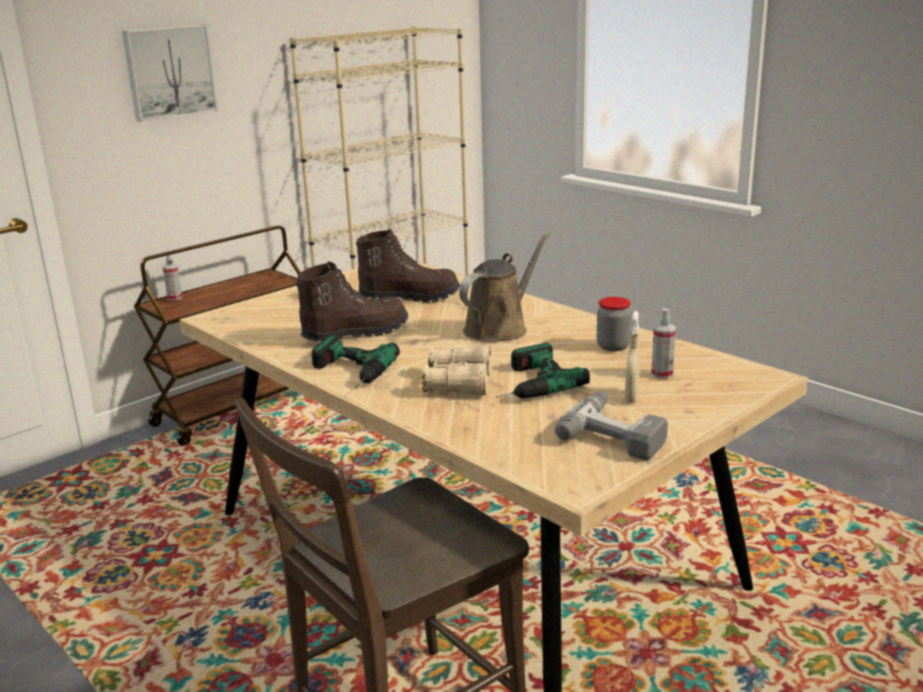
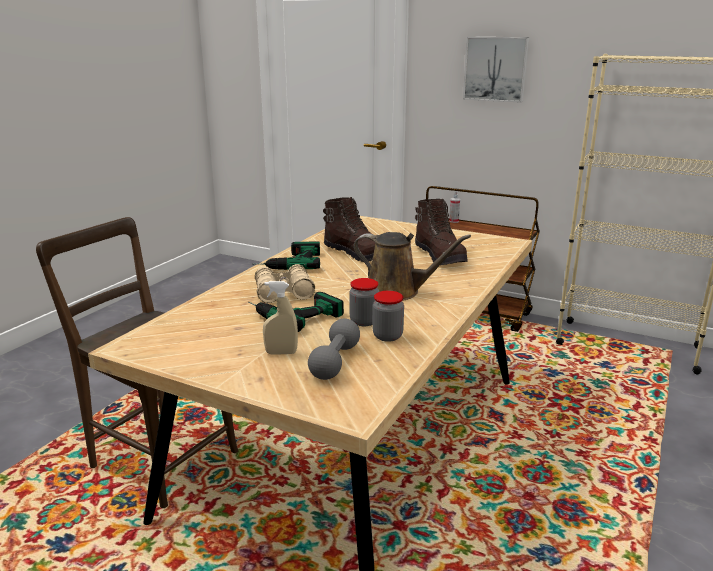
camera: 70 degrees right, 0 degrees up
(571, 352) = (364, 321): none -> jar
(618, 433) = (212, 353): power drill -> none
(662, 374) = (335, 362): spray bottle -> grey dumbbell

